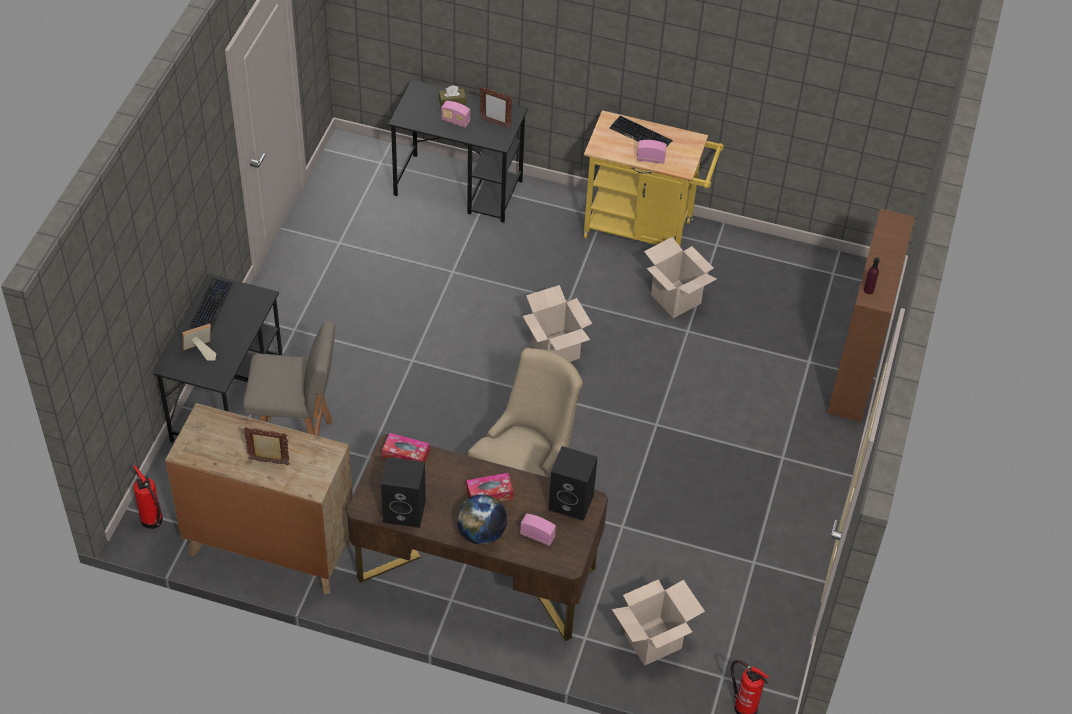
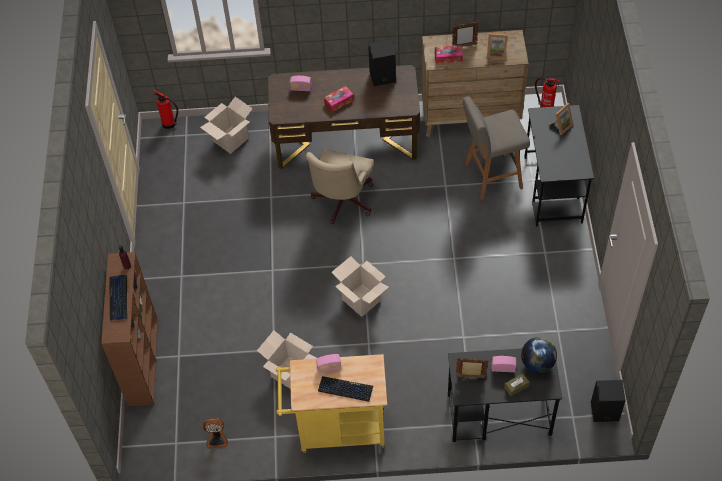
camera: 165 degrees right, 5 degrees up
(211, 305) = (576, 157): keyboard -> keyboard (118, 298)
(230, 434) = (496, 53): none -> picture frame
(406, 455) = (398, 106): tissue box -> tissue box (448, 57)
(481, 533) = (333, 79): globe -> globe (537, 363)
(572, 502) = (288, 112): black speaker -> black speaker (604, 412)
(784, 262) = (217, 439): none -> fan

